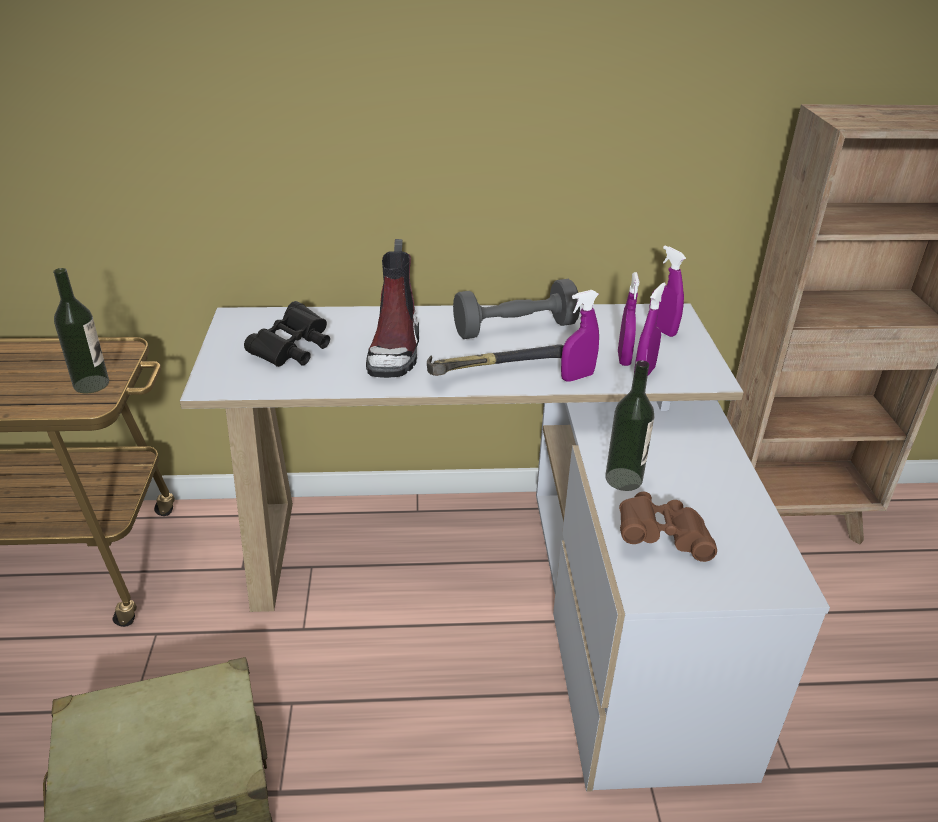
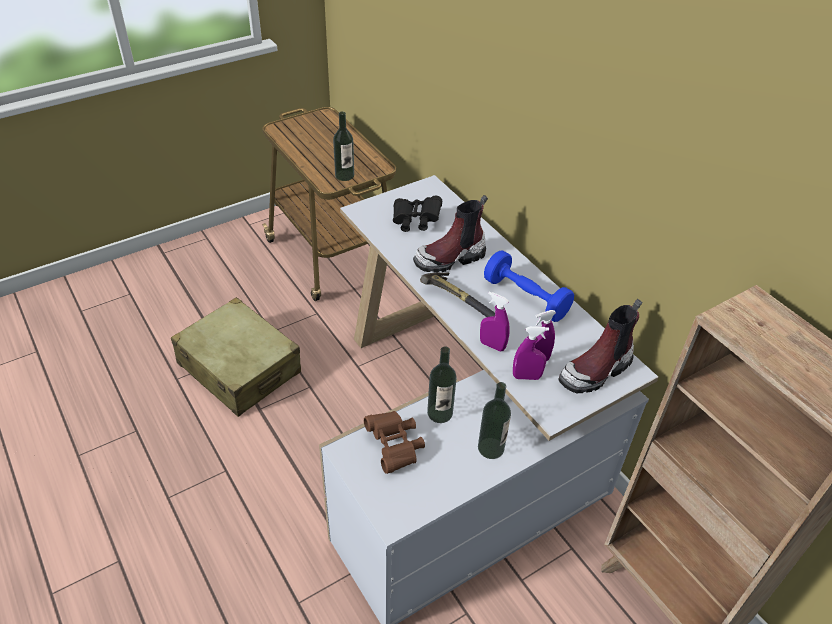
camera: 60 degrees right, 10 degrees up
(515, 329) = (525, 298): grey dumbbell -> blue dumbbell
(662, 330) = (596, 370): purple spray bottle -> boot
(702, 461) = (491, 448): none -> bottle

